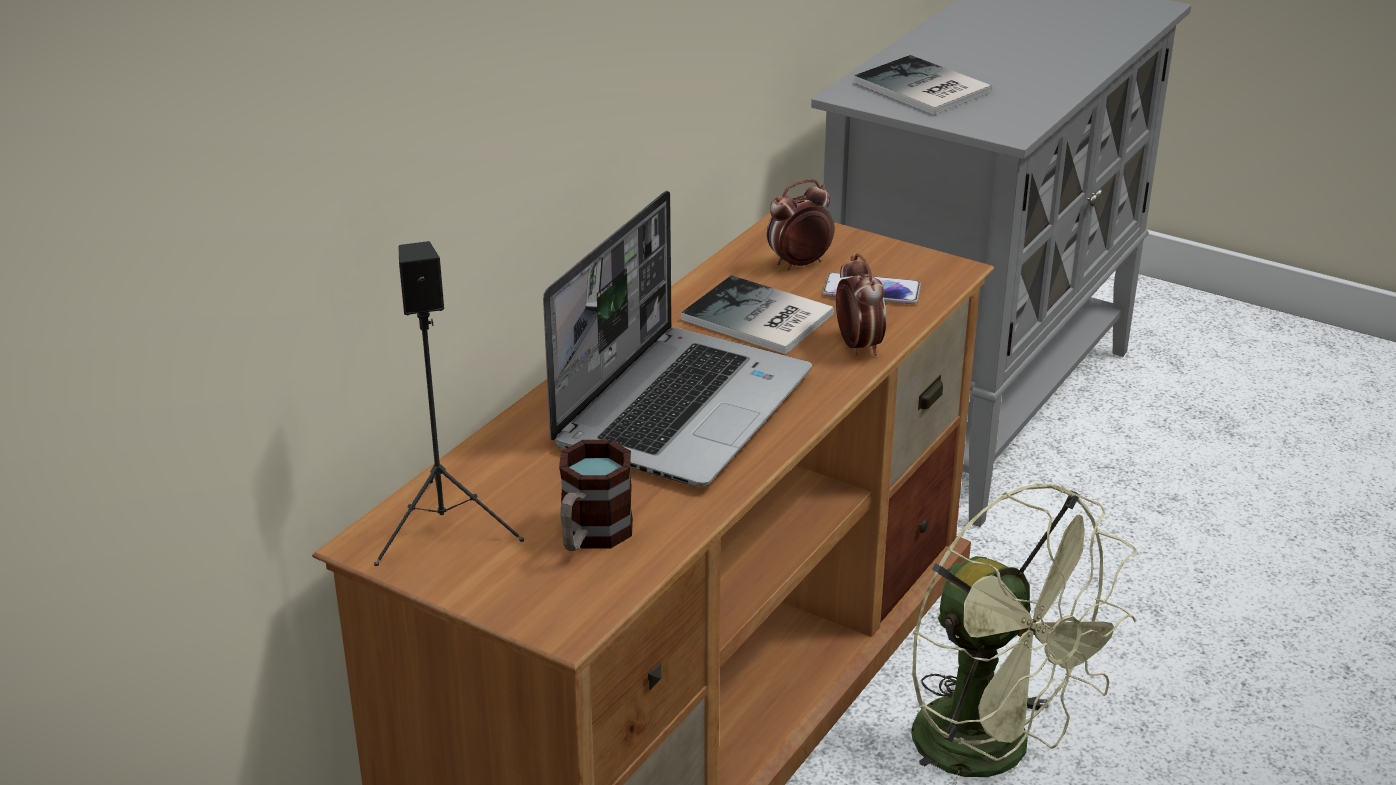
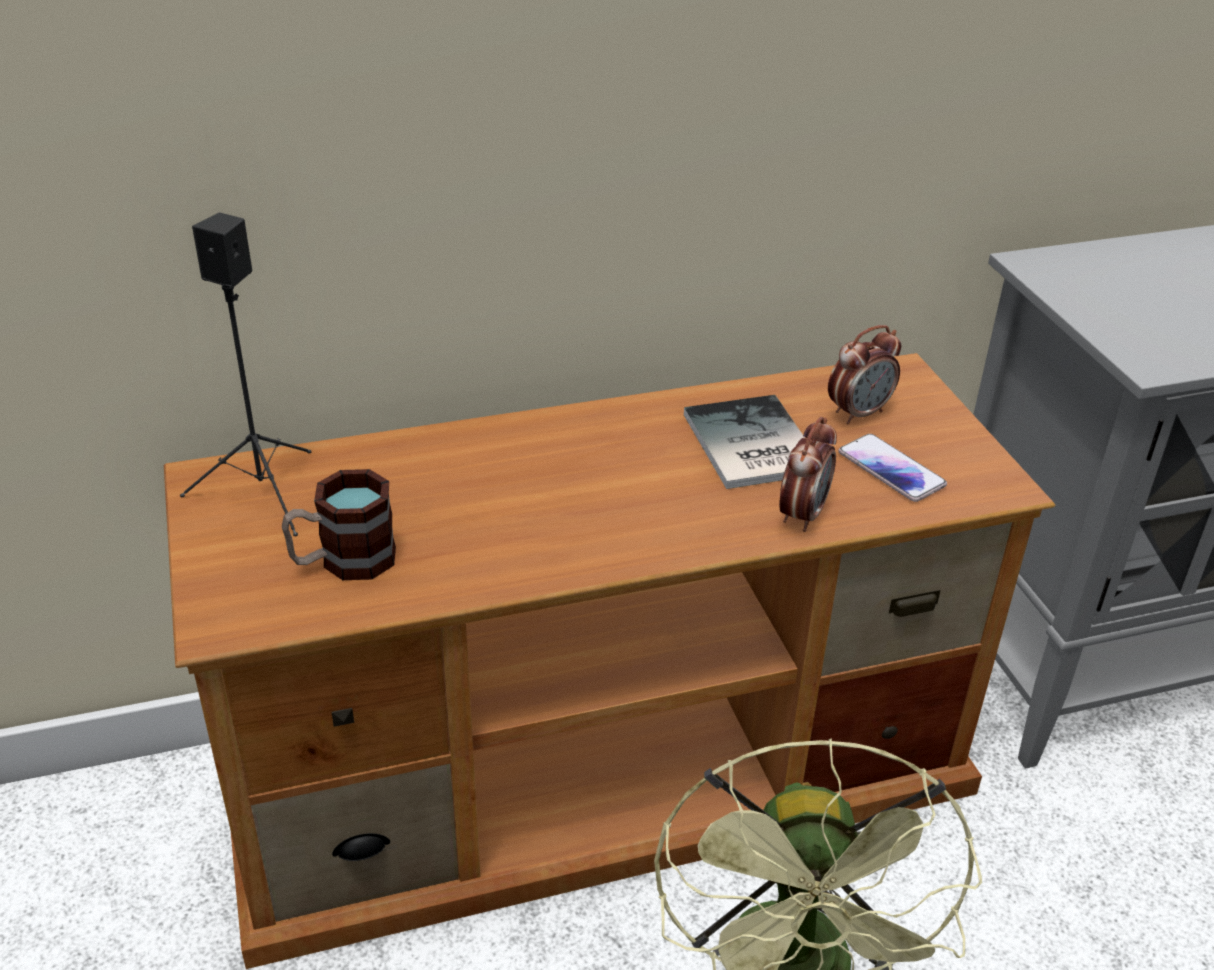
camera: 40 degrees right, 5 degrees up
(682, 408) = (572, 491): laptop -> none
(799, 264) = (858, 413): alarm clock -> alarm clock turned 135 degrees clockwise
(922, 89) = (1119, 286): book -> none

